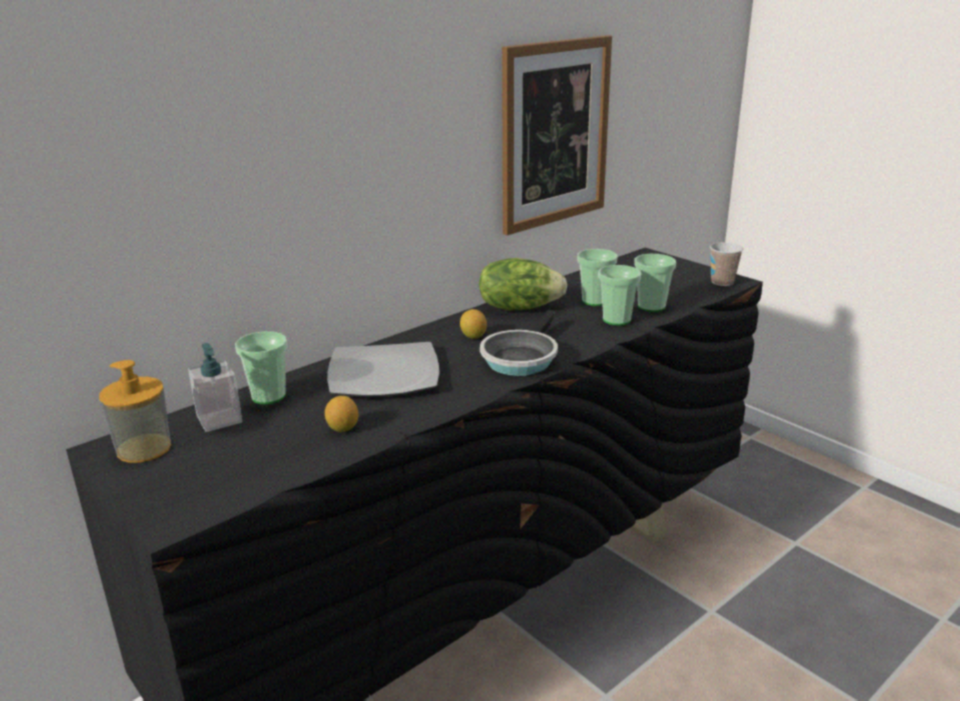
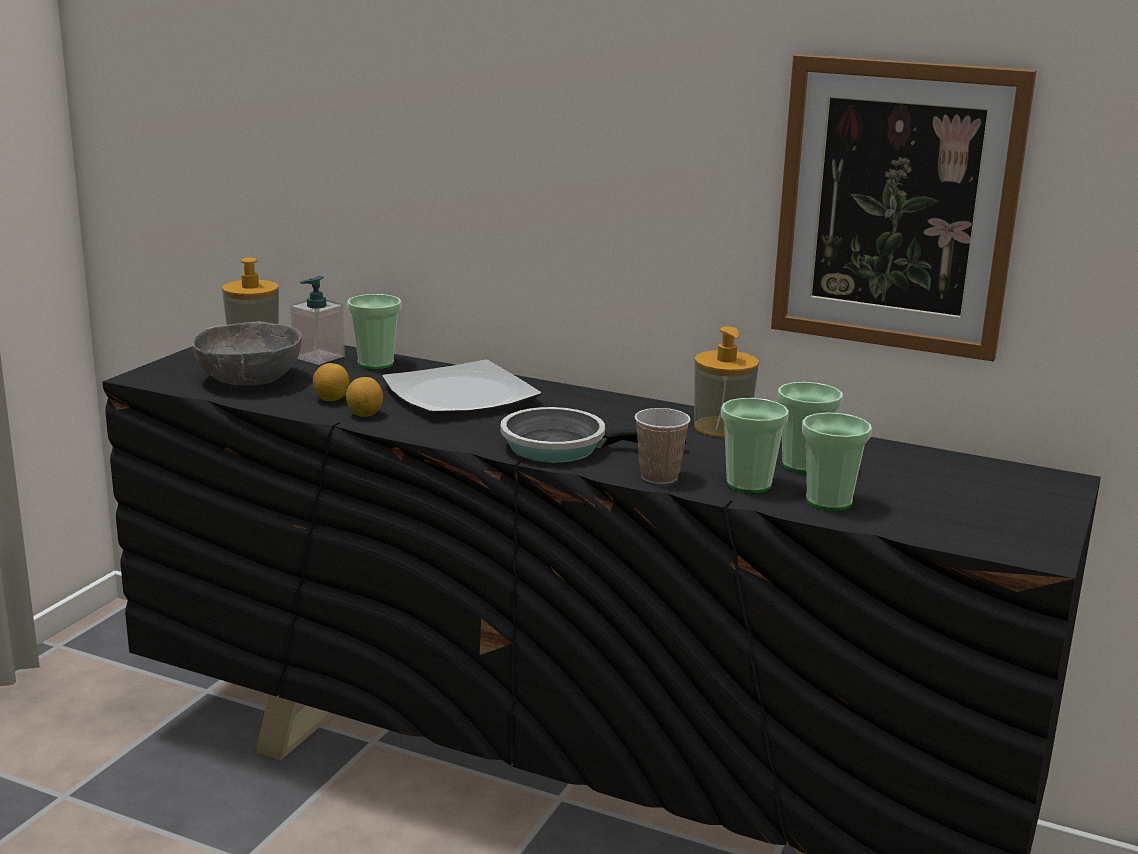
camera: 65 degrees right, 5 degrees down
(245, 461) = (250, 379): none -> grey bowl
(473, 336) = (601, 417): lemon -> lemon (364, 414)
(519, 307) = (722, 427): lettuce -> soap dispenser
(722, 282) = (1015, 544): cup -> cup (659, 477)

